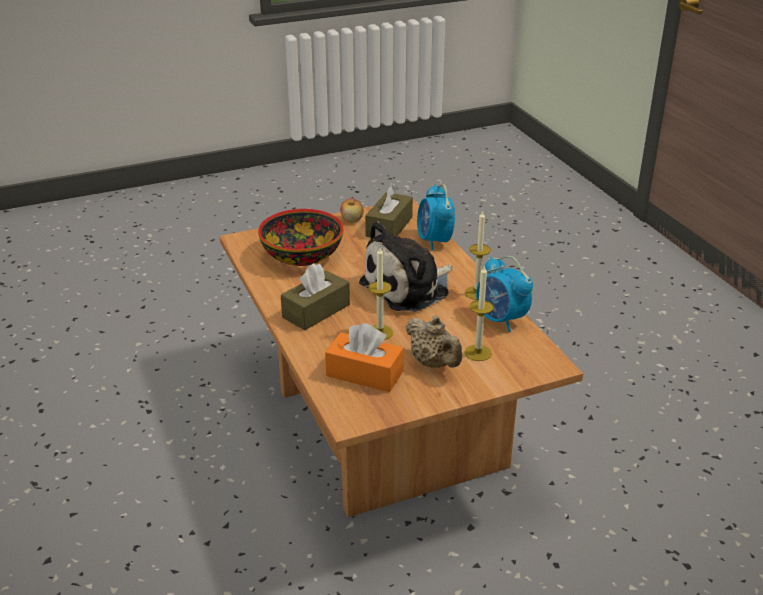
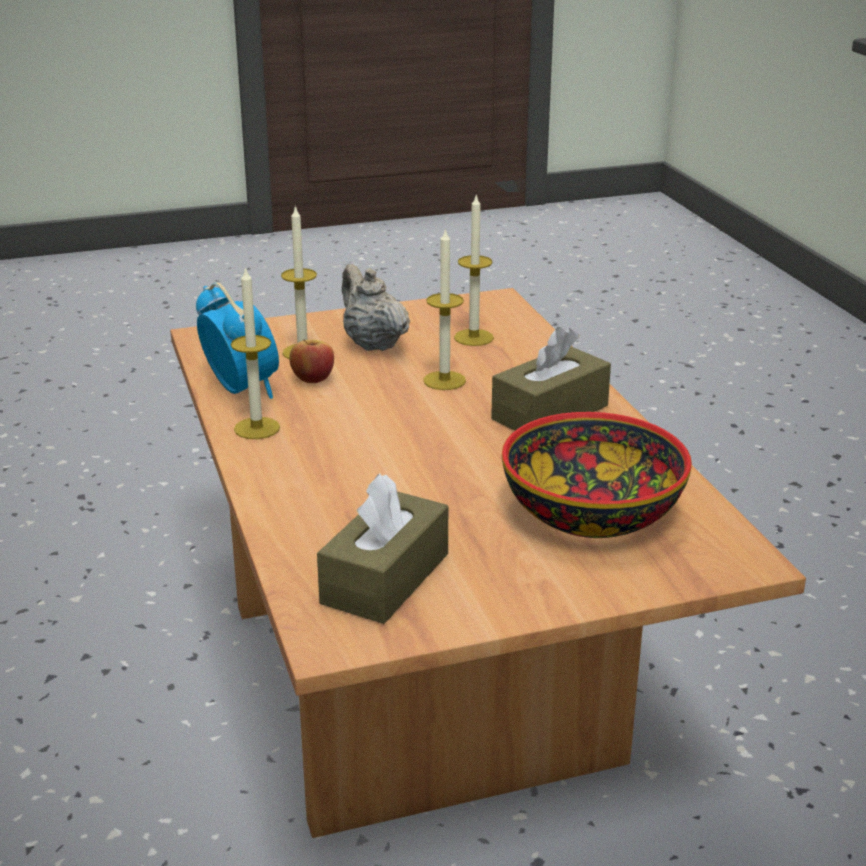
camera: 175 degrees left, 5 degrees down
(352, 220) = (477, 604): apple -> apple (312, 379)
(364, 374) = (473, 337): orange tissue box -> candle
(409, 288) = (377, 441): plush toy -> none
(434, 241) = (290, 534): alarm clock -> none

